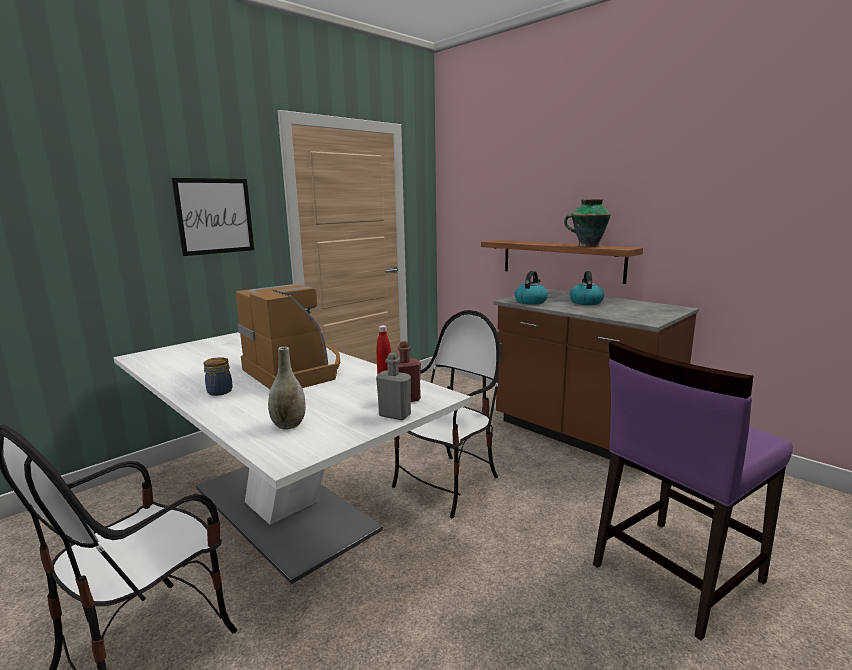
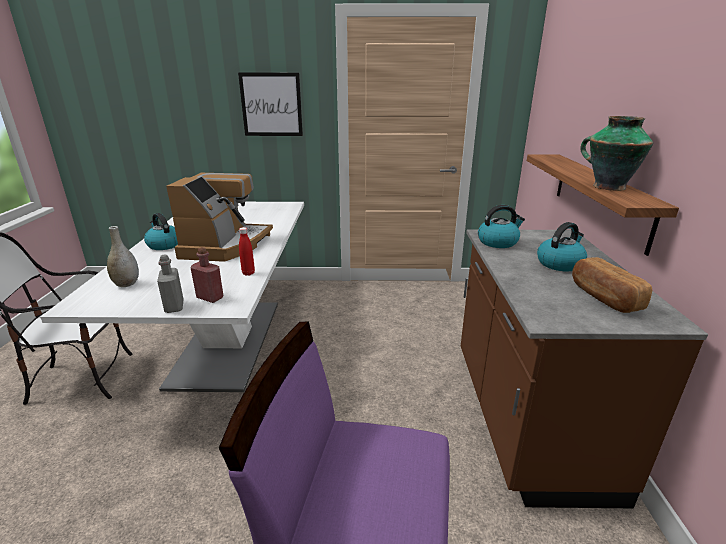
camera: 45 degrees right, 10 degrees up
(219, 392) = (164, 245): jar -> kettle
(447, 484) = (333, 387): chair -> none
(639, 308) = (603, 297): none -> bread

